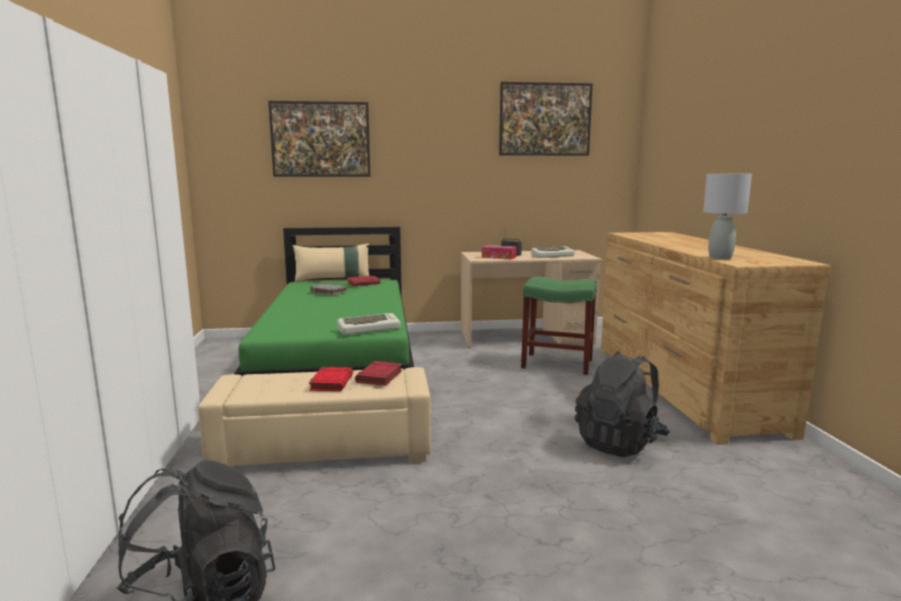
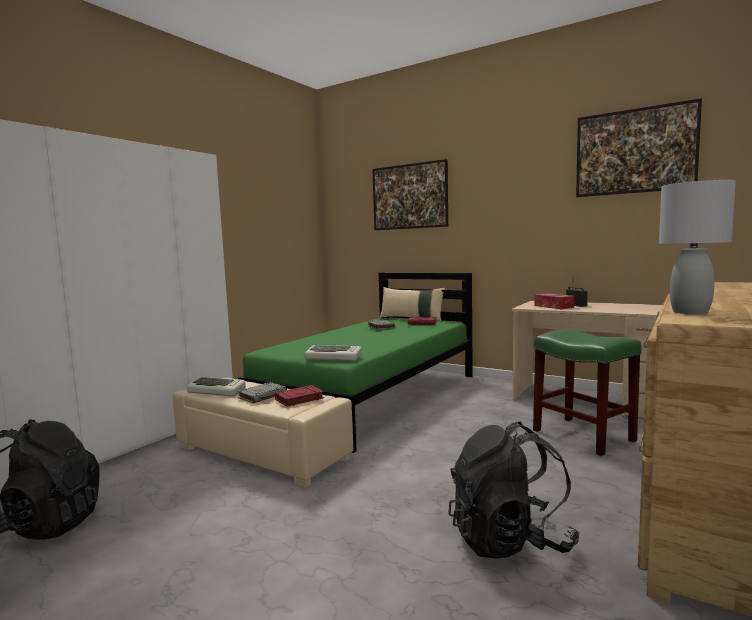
camera: 40 degrees right, 5 degrees down
(331, 382) = (262, 395): red book -> grey book
(552, 256) = (622, 309): keyboard -> keyboard (218, 391)

